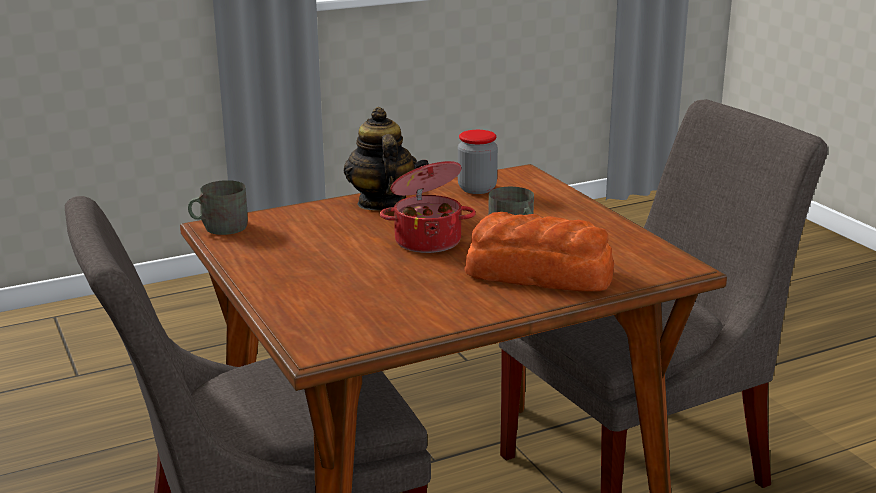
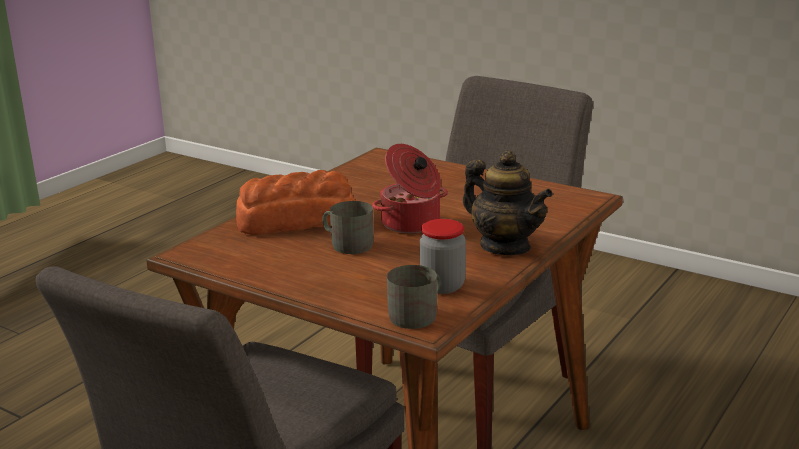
camera: 150 degrees right, 0 degrees up
(219, 227) = (582, 196): grey mug -> grey mug (418, 315)

